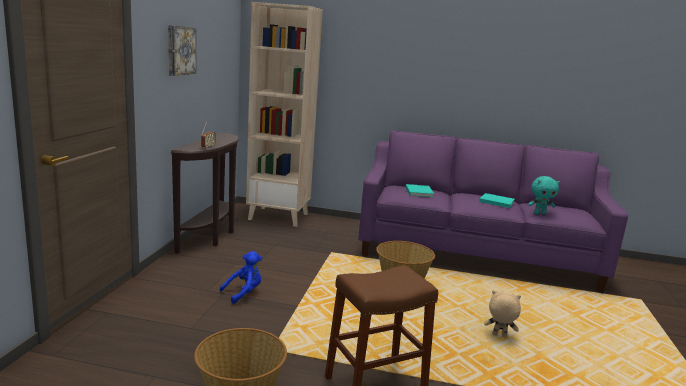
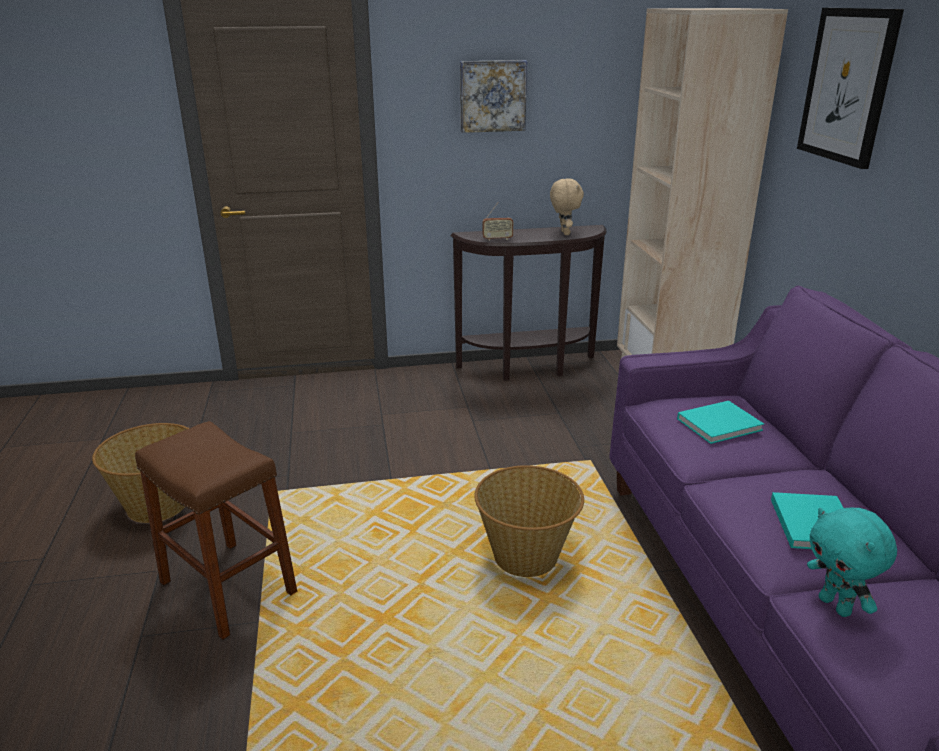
camera: 70 degrees right, 10 degrees up
(244, 293) = (394, 436): blue plush toy -> none
(372, 44) = (847, 86): none -> picture
(499, 336) = (441, 708): beige plush toy -> beige plush toy (564, 233)

